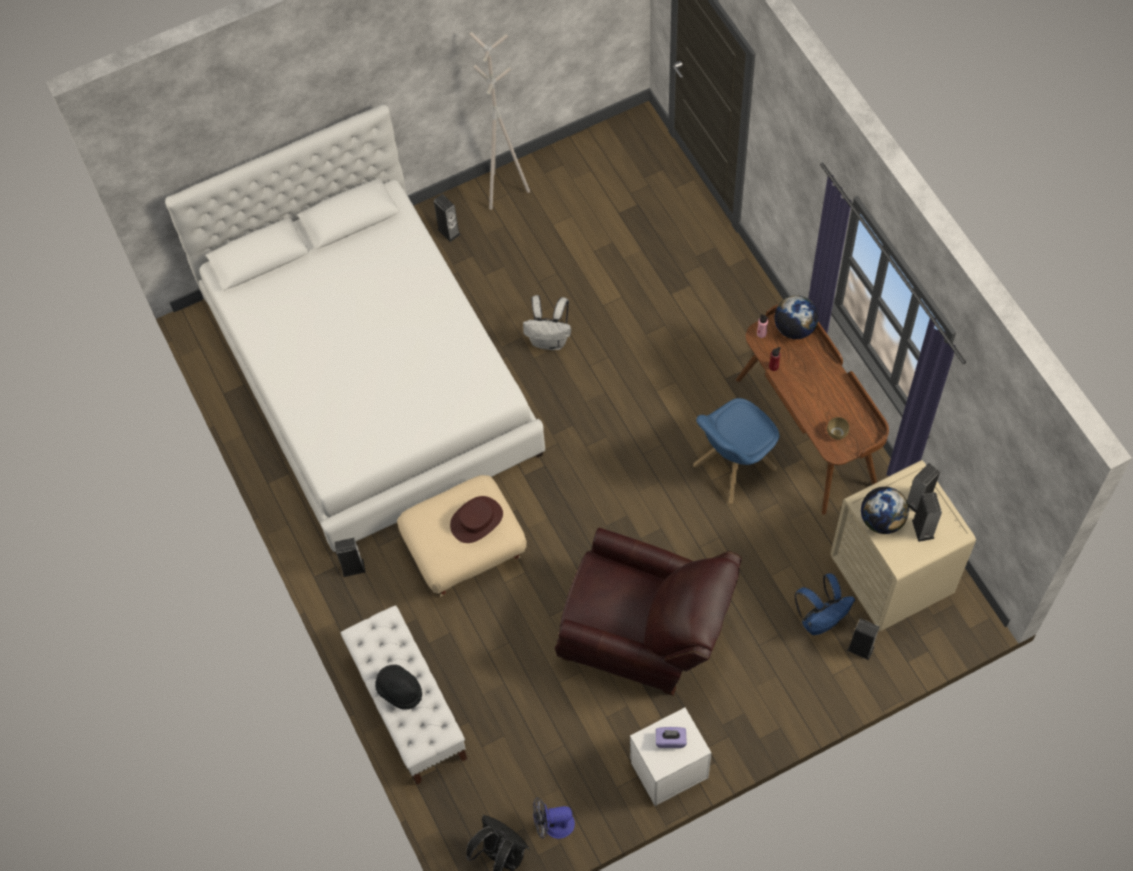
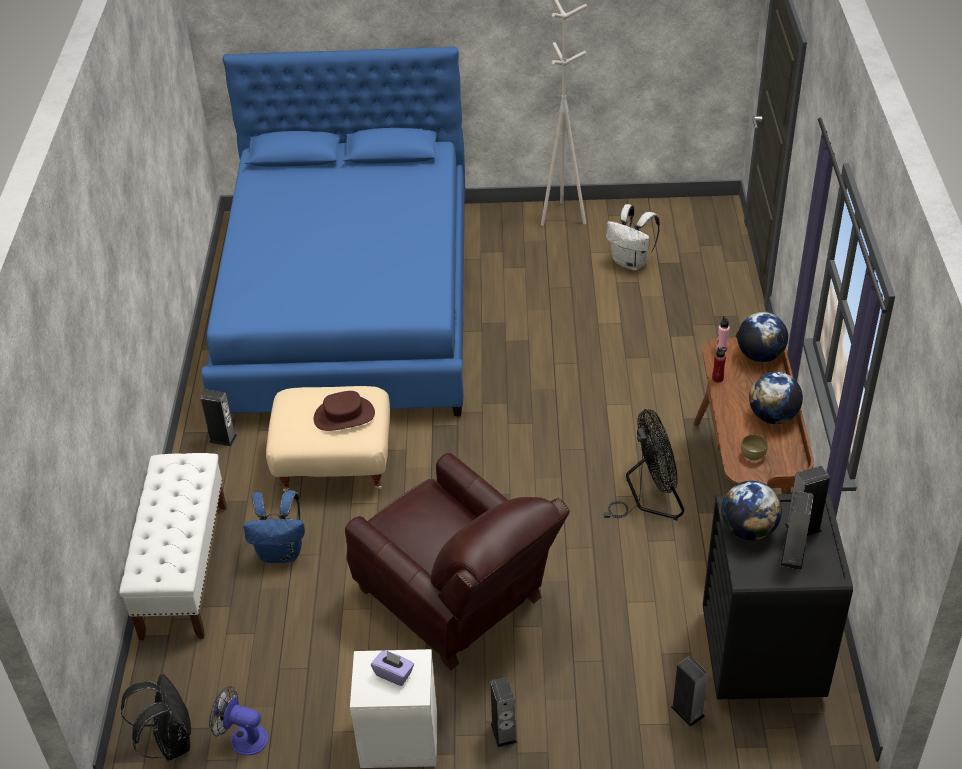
camera: 25 degrees right, 20 degrees down
(372, 376) = (350, 306): white bed -> blue bed
(400, 690) = (163, 521): black hat -> none
(448, 231) = (493, 229): speaker -> speaker (503, 732)
(550, 340) = (530, 332): white backpack -> white backpack (631, 262)
(733, 467) = (646, 493): blue chair -> black fan
(821, 619) = (658, 665): blue backpack -> blue backpack (281, 552)
(834, 387) = (773, 416): none -> globe
(891, 578) = (763, 657): beige dresser -> black dresser

